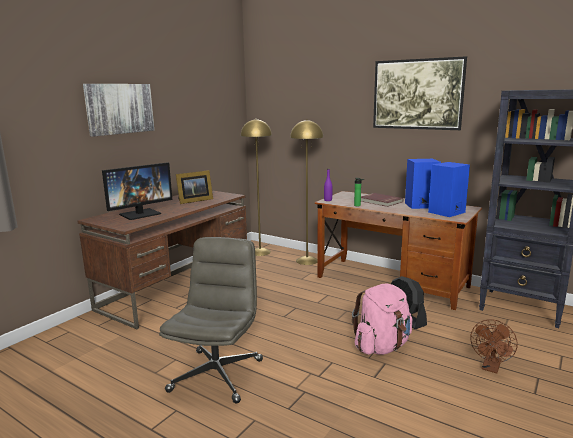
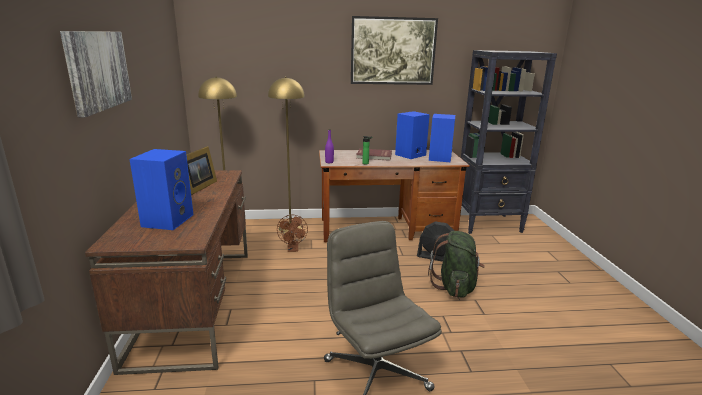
camera: 40 degrees left, 5 degrees up
(140, 214) = (167, 220): monitor -> blue speaker
(382, 346) = (455, 287): pink backpack -> green backpack
(491, 368) = (530, 275): brown fan -> brown fan (293, 249)

